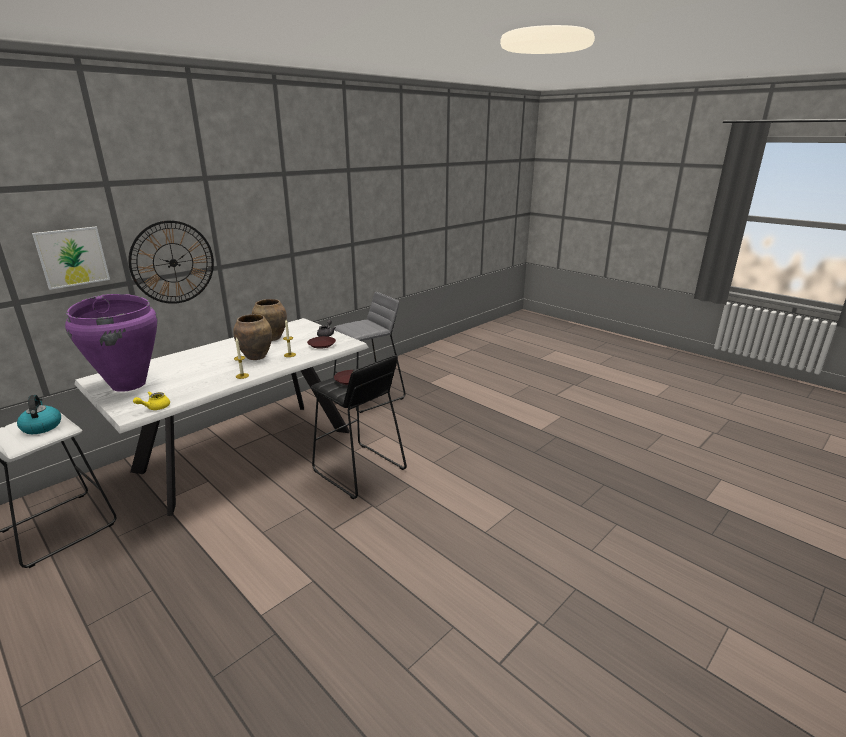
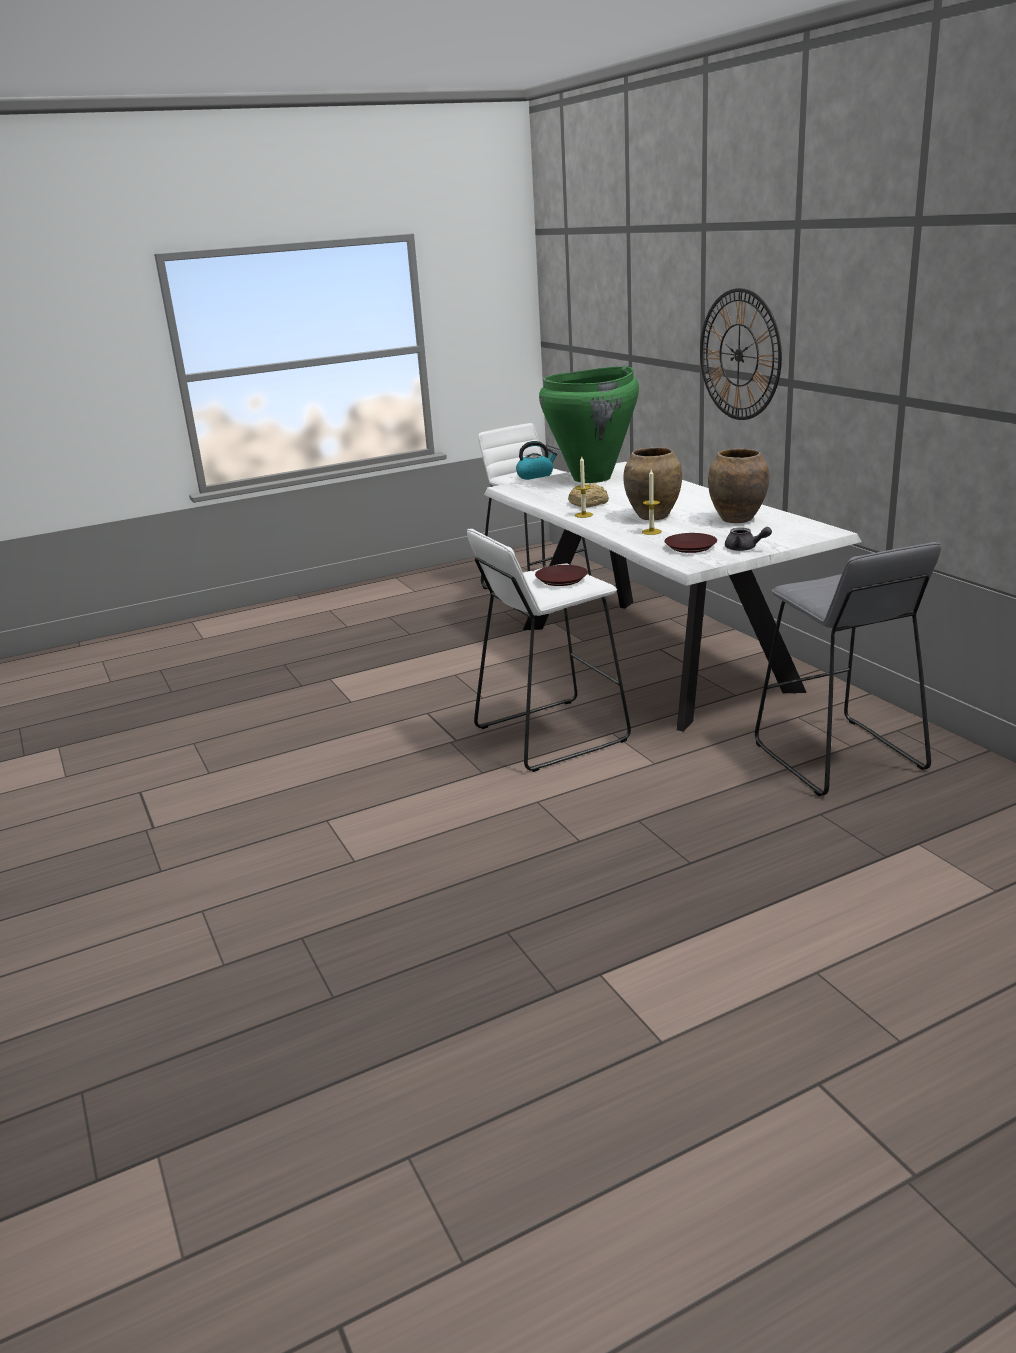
camera: 110 degrees right, 0 degrees up
(72, 257) = (664, 318): picture -> none
(129, 385) = (591, 478): purple vase -> green vase
(155, 407) = (518, 492): yellow teapot -> none
(211, 377) = (589, 503): none -> bread
(359, 471) = (549, 734): black stool -> white stool

